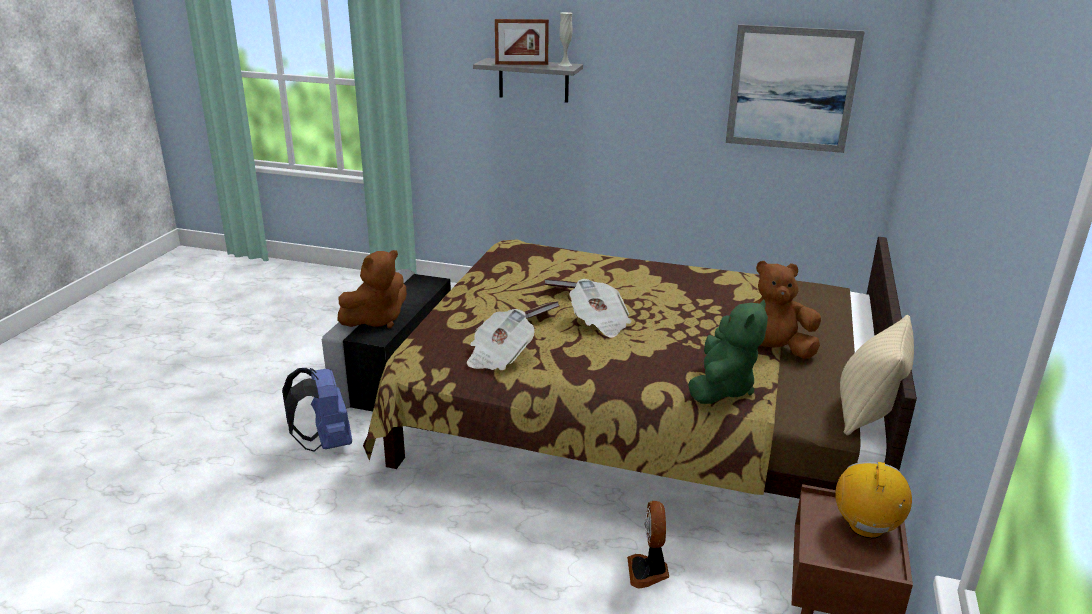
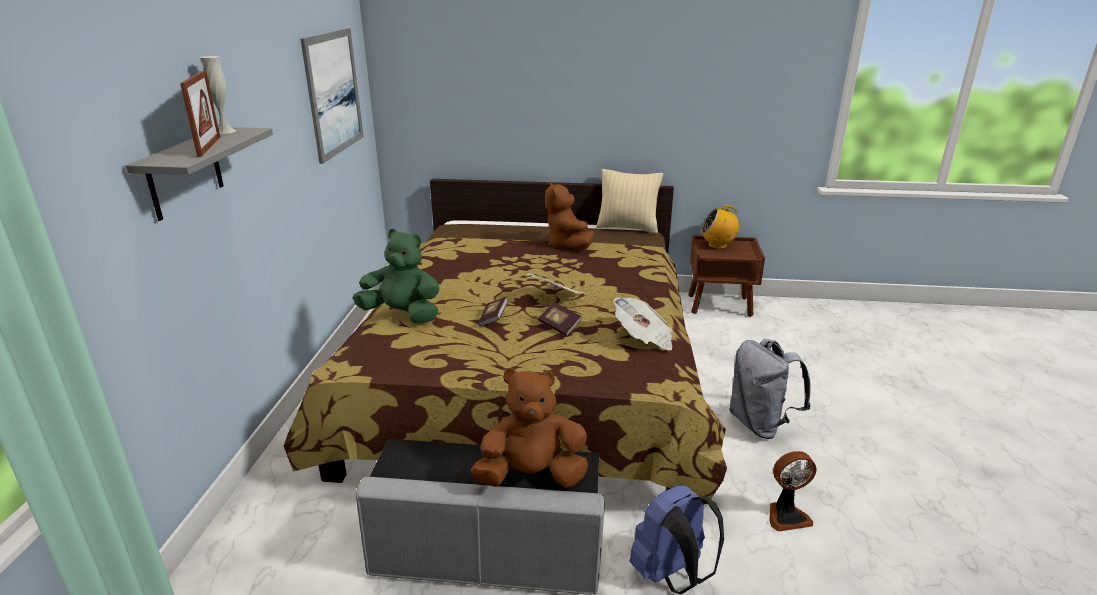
camera: 100 degrees left, 0 degrees up
(377, 320) = (532, 476): brown plush toy -> brown plush toy turned 45 degrees counterclockwise
(486, 557) = (760, 424): none -> grey backpack
(648, 571) = (722, 357): fan -> fan (786, 515)
(722, 388) = (635, 257): green plush toy -> green plush toy (403, 315)

